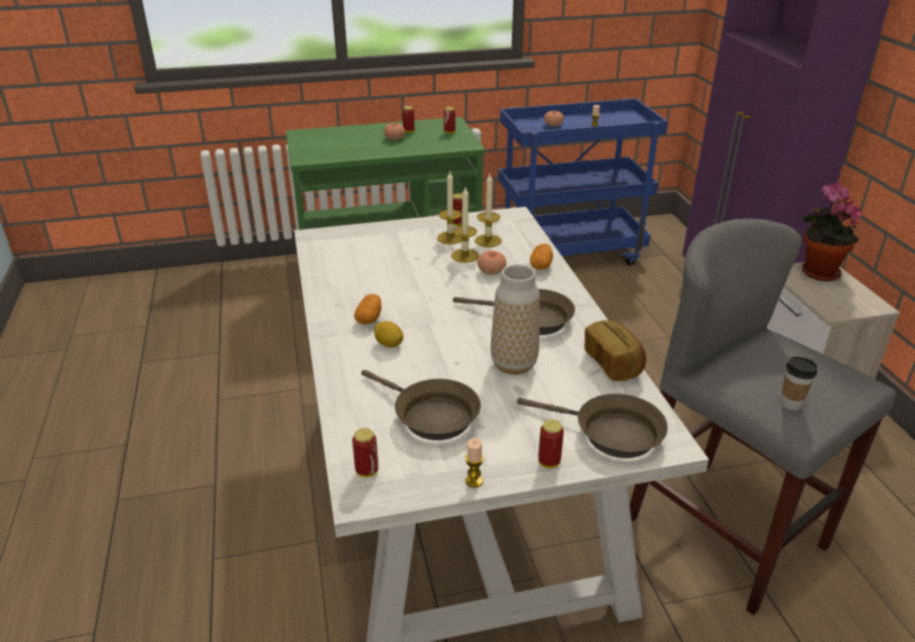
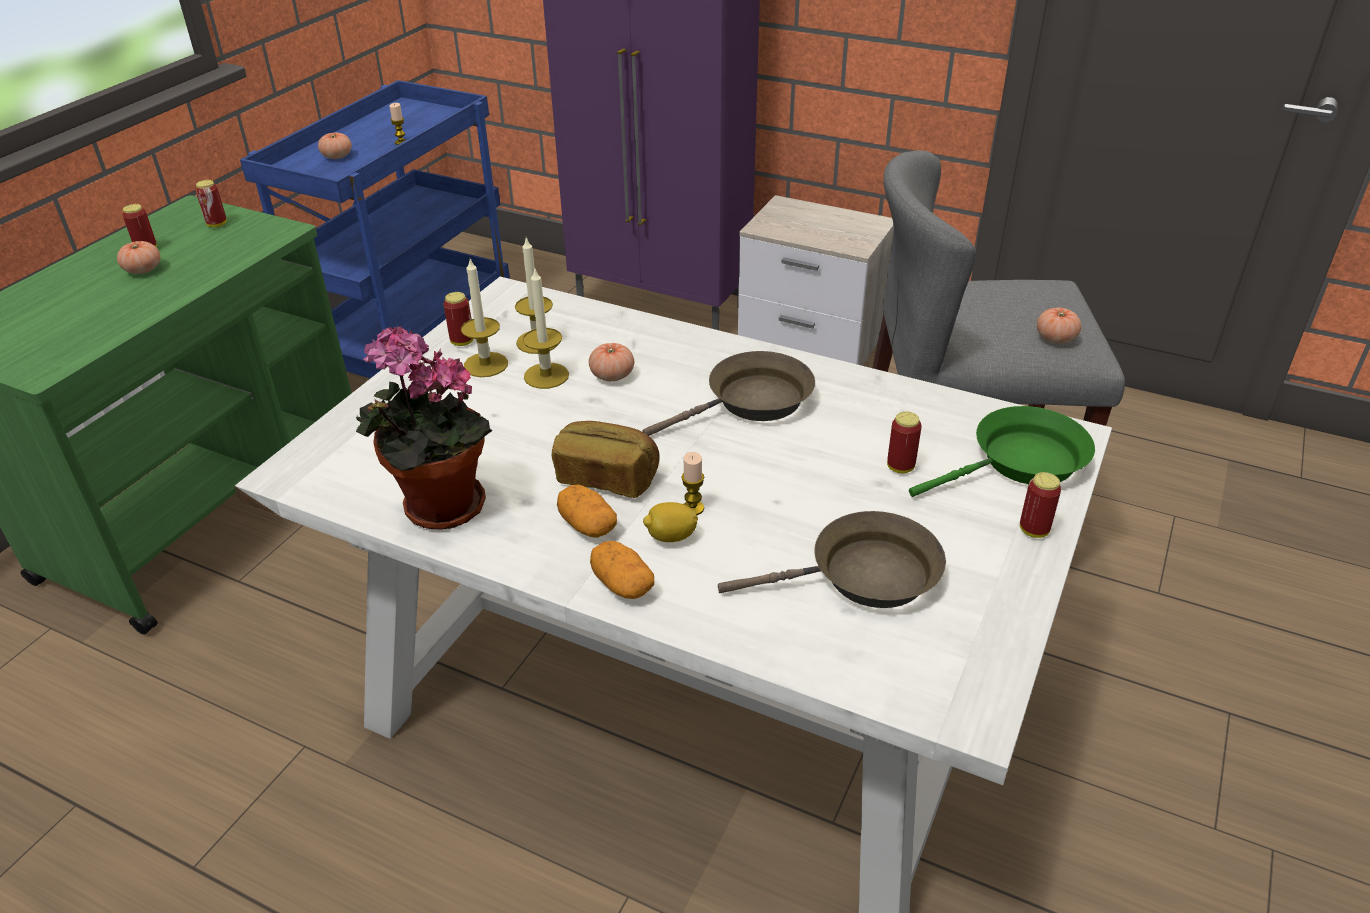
camera: 50 degrees left, 5 degrees up
(367, 471) = (927, 687): can -> can (900, 467)
(474, 481) = (1021, 603): candle -> candle (693, 508)
(513, 365) = (829, 461): vase -> none
(541, 265) = (650, 336): potato -> potato (622, 584)
(611, 433) = (1021, 462): brown frying pan -> green frying pan
(613, 364) = (903, 395): bread -> bread (607, 477)
(791, 403) = (1055, 338): cup -> tomato
(816, 272) = (787, 215): potted plant -> potted plant (437, 509)

